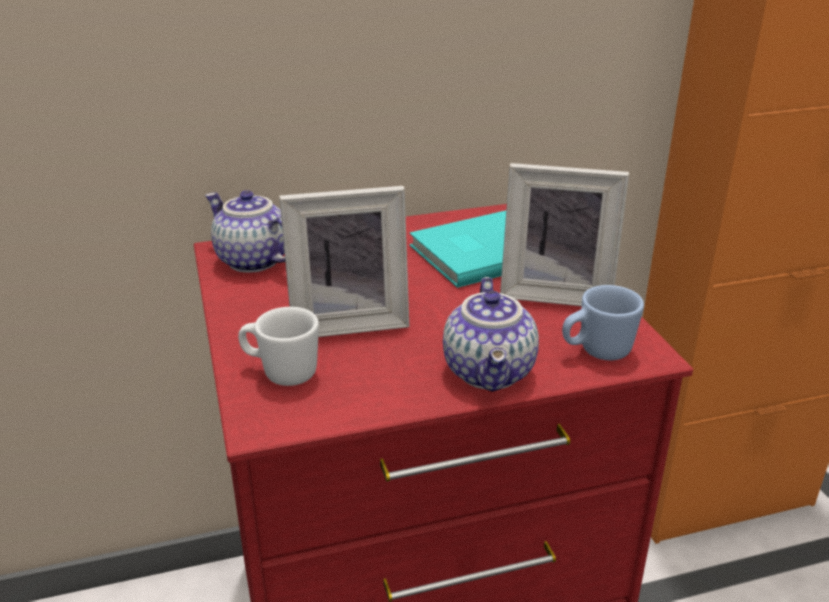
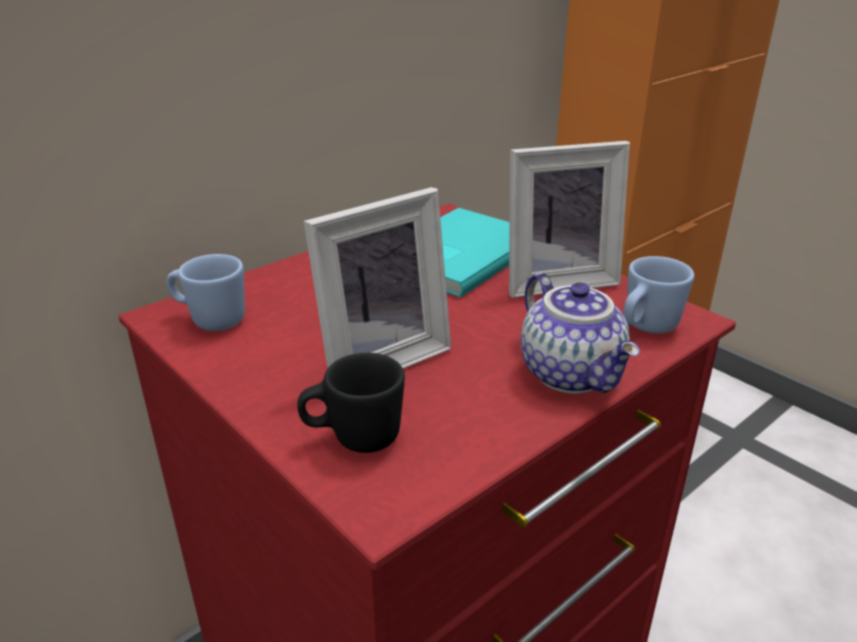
camera: 25 degrees left, 0 degrees up
(251, 261) = (210, 320): teapot -> blue mug
(281, 372) = (354, 438): white mug -> black mug

